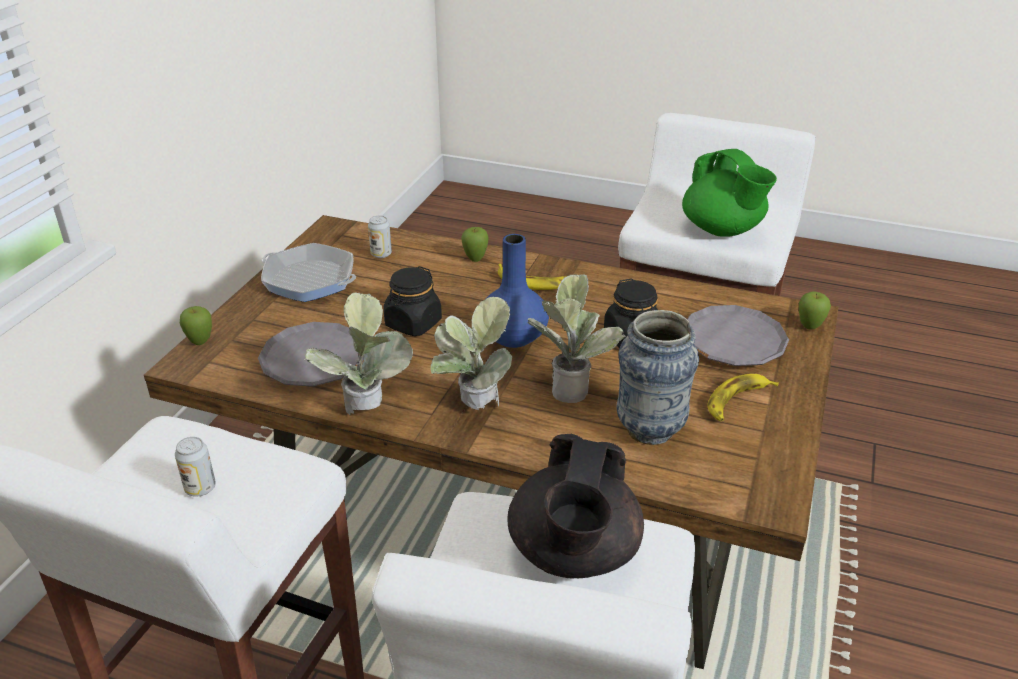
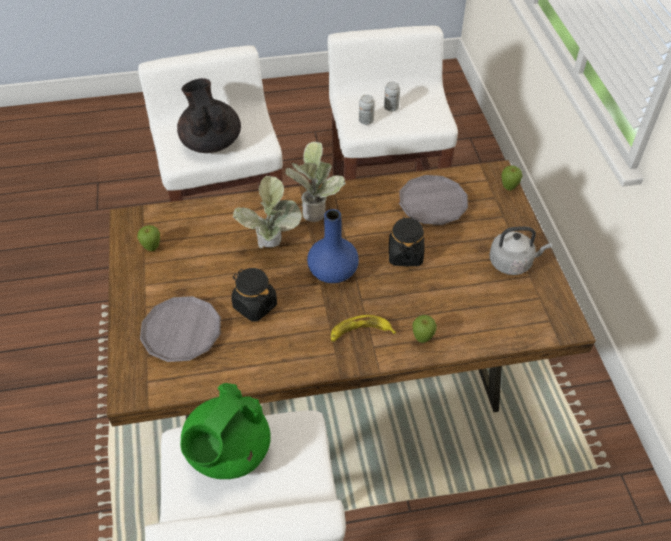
camera: 150 degrees right, 15 degrees up
(309, 280) = (512, 263): frying pan -> grey kettle
(367, 414) = (368, 185): potted plant -> none
(381, 254) = (496, 312): can -> can (366, 121)
(650, 430) = (210, 237): vase -> none
(722, 230) = (227, 452): green teapot -> green teapot turned 90 degrees counterclockwise
(737, 401) = (165, 278): banana -> none
(809, 327) = (127, 374): apple -> apple (152, 248)

